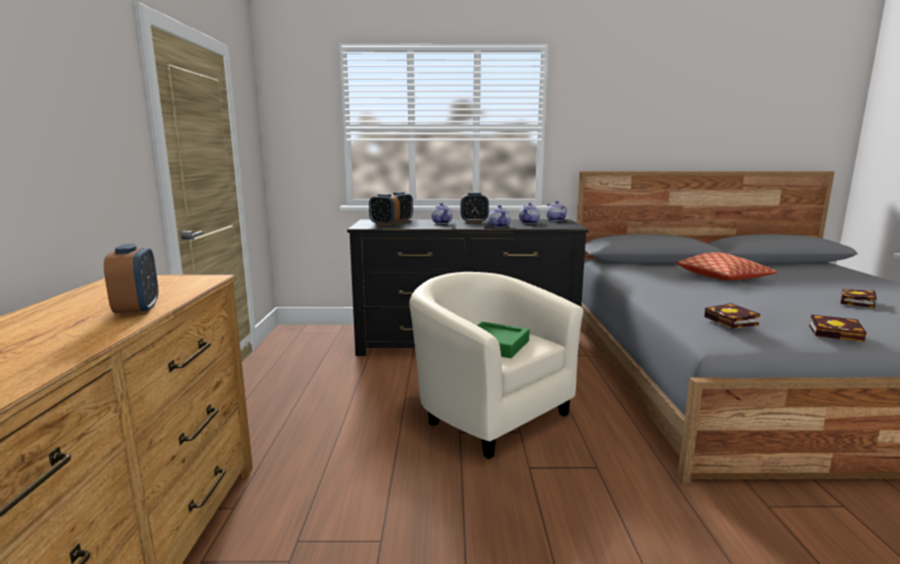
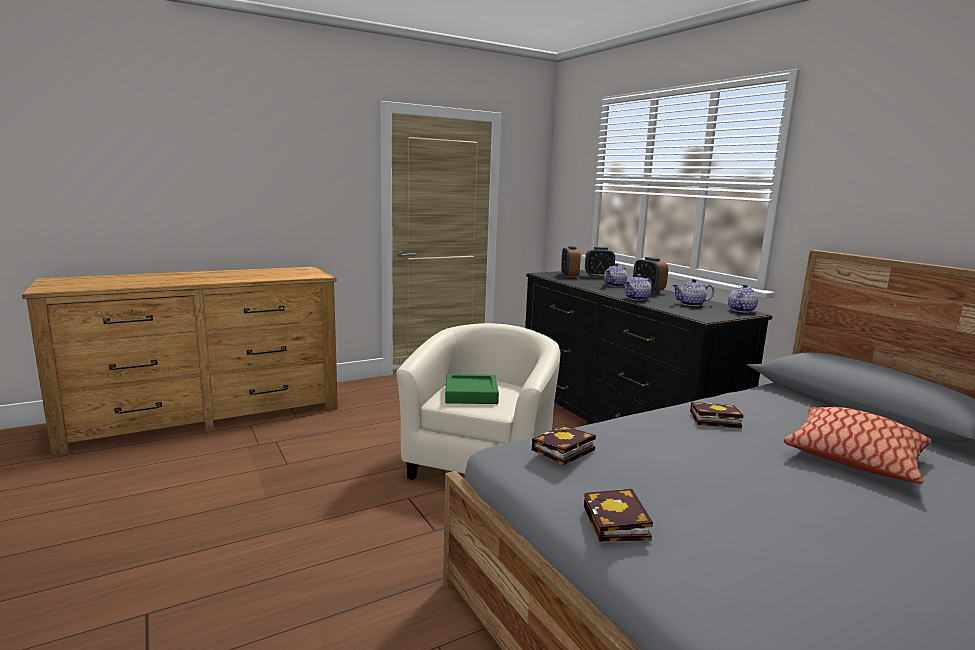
camera: 60 degrees right, 0 degrees up
(138, 310) = (248, 278): alarm clock -> none
(858, 302) = (901, 574): book -> book (712, 419)

